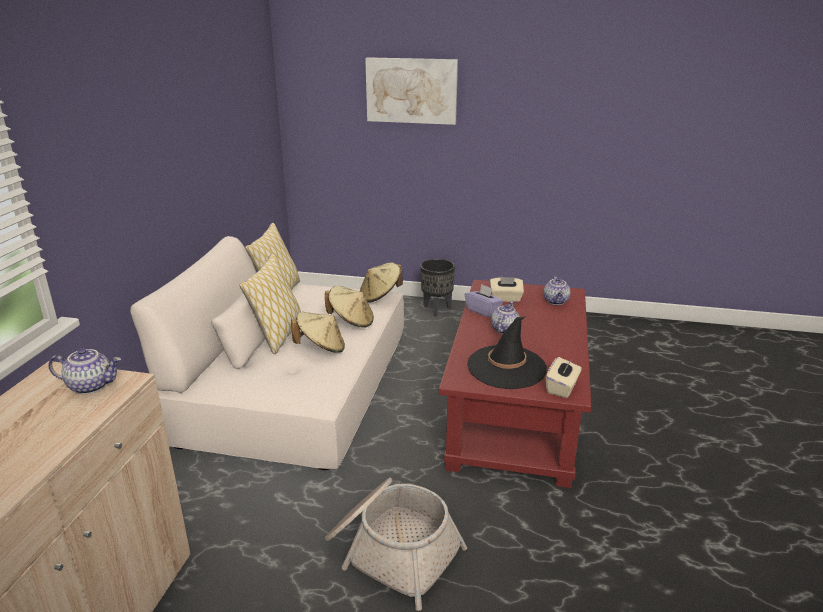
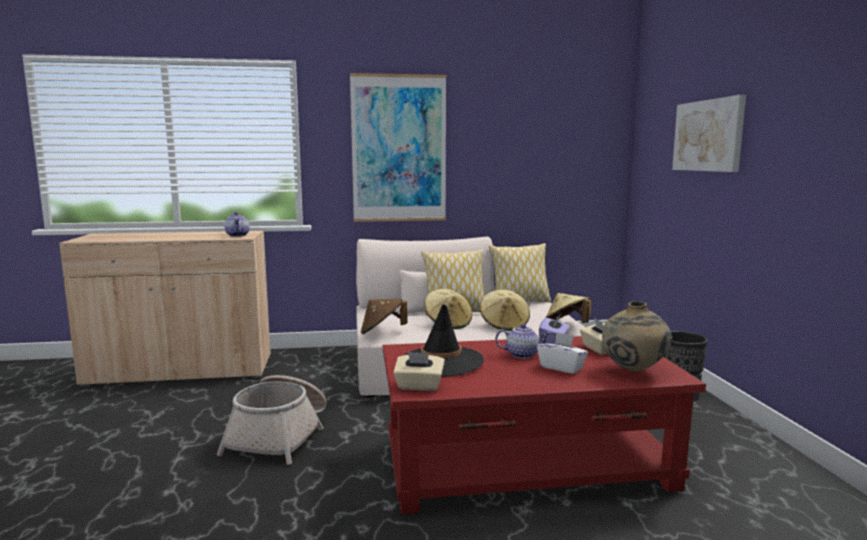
camera: 70 degrees right, 15 degrees down
(131, 153) = (399, 149): none -> picture
(313, 392) = (382, 332): none -> brown hat
(540, 322) = (561, 367): none -> white tissue box
(556, 301) = (634, 371): teapot -> beige vase

